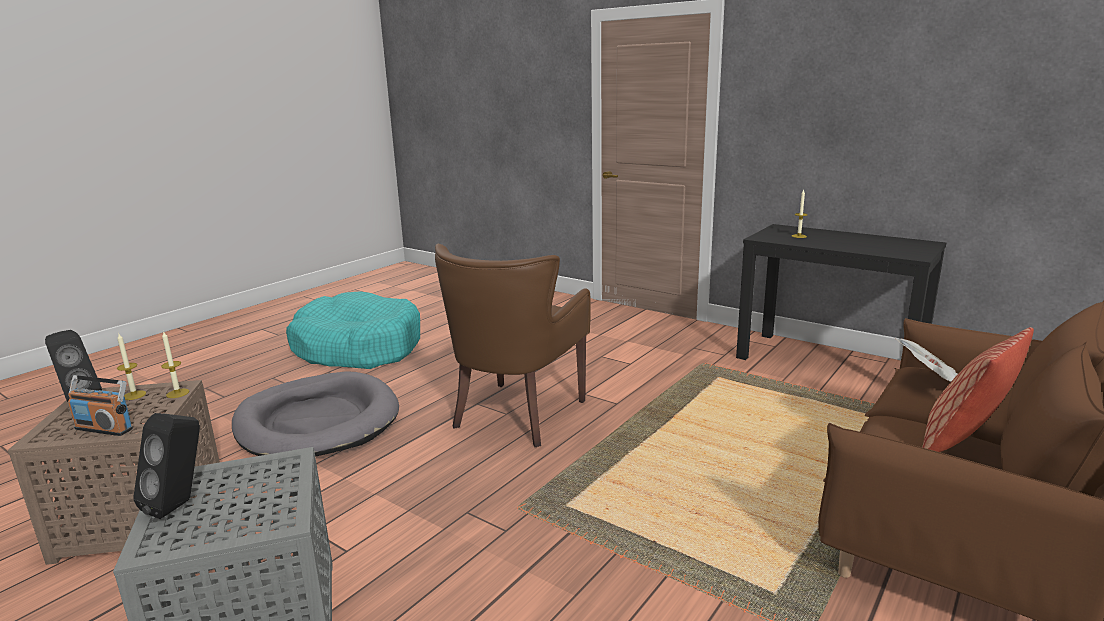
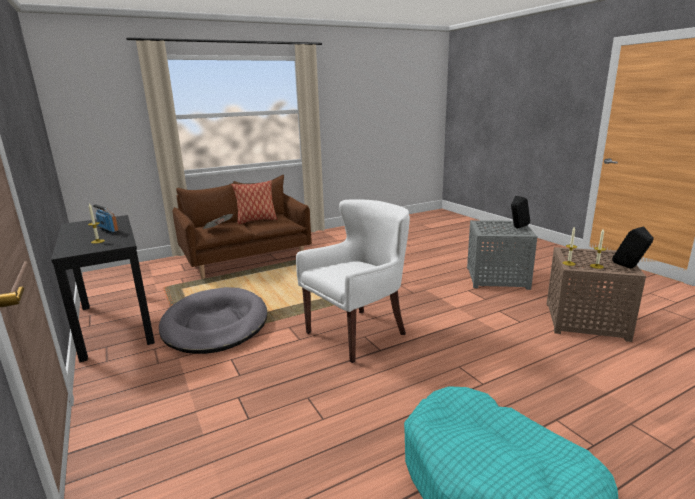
camera: 155 degrees left, 0 degrees up
(105, 428) = (586, 252): radio -> radio (109, 230)
(317, 422) = (508, 363): grey dog bed -> grey dog bed (215, 324)
(517, 415) = (358, 333): brown armchair -> white armchair

